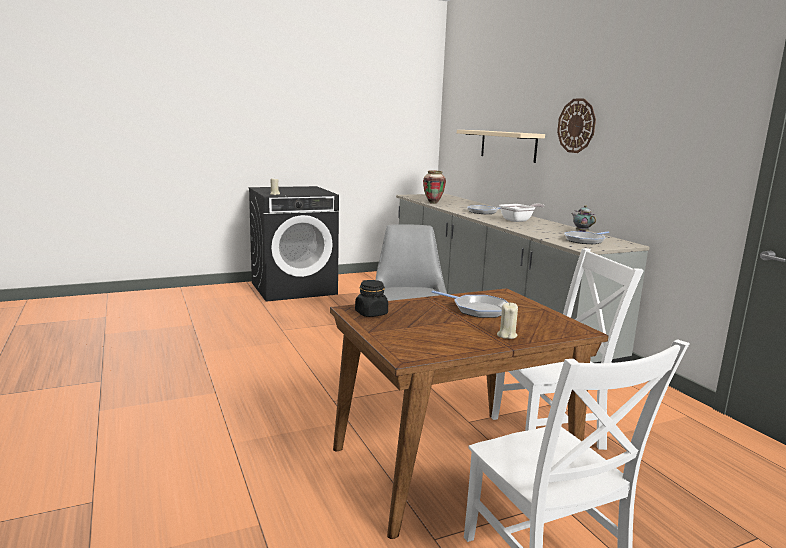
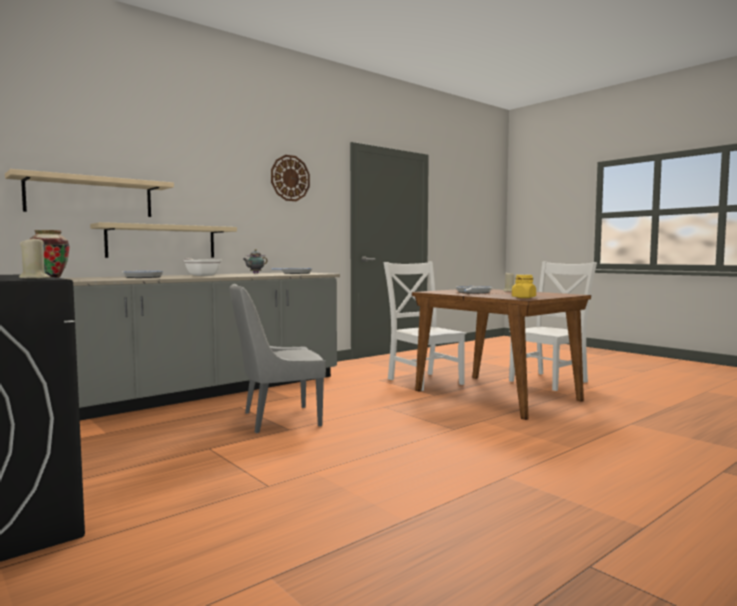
camera: 105 degrees left, 10 degrees down
(371, 313) = (523, 297): black jar -> yellow jar
(539, 186) = (162, 241): none -> beige shelf
(576, 125) = (206, 179): wall clock -> wall clock (290, 178)

